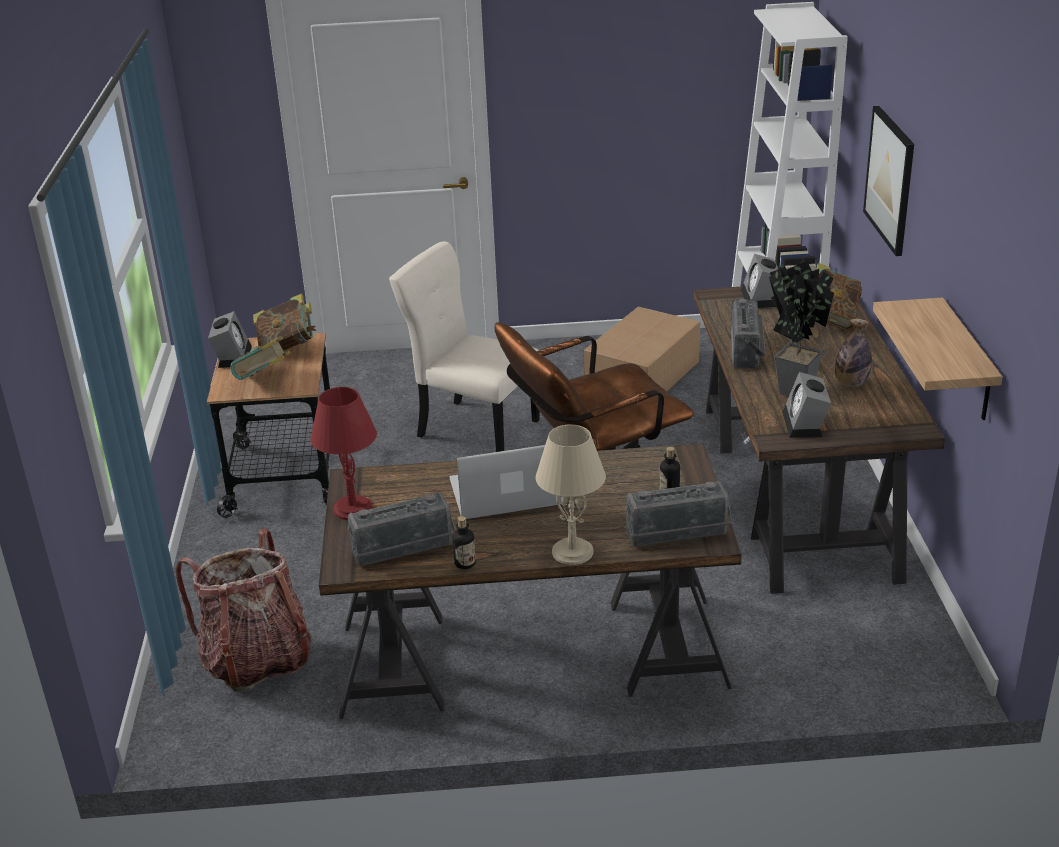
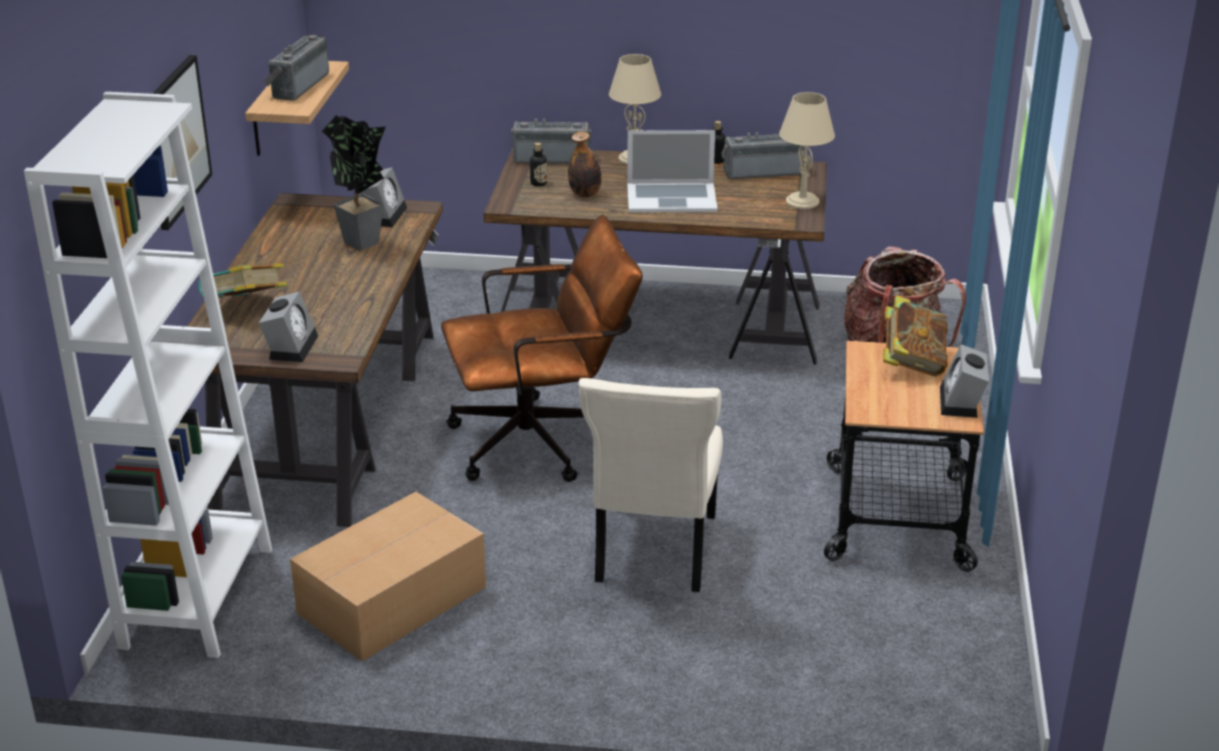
camera: 170 degrees left, 0 degrees up
(288, 348) = (891, 404): book -> none
(352, 508) = (803, 201): red table lamp -> beige table lamp
(474, 427) = (653, 552): beige chair -> beige chair turned 60 degrees clockwise
(749, 351) = (367, 286): radio -> radio (297, 85)
(851, 384) = (303, 242): bottle -> bottle (585, 194)

